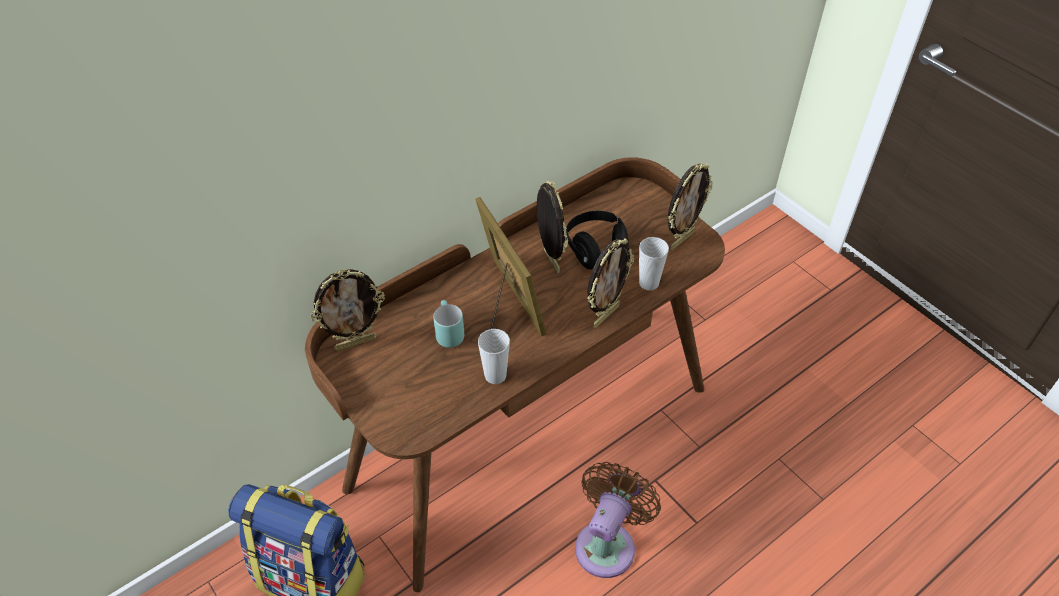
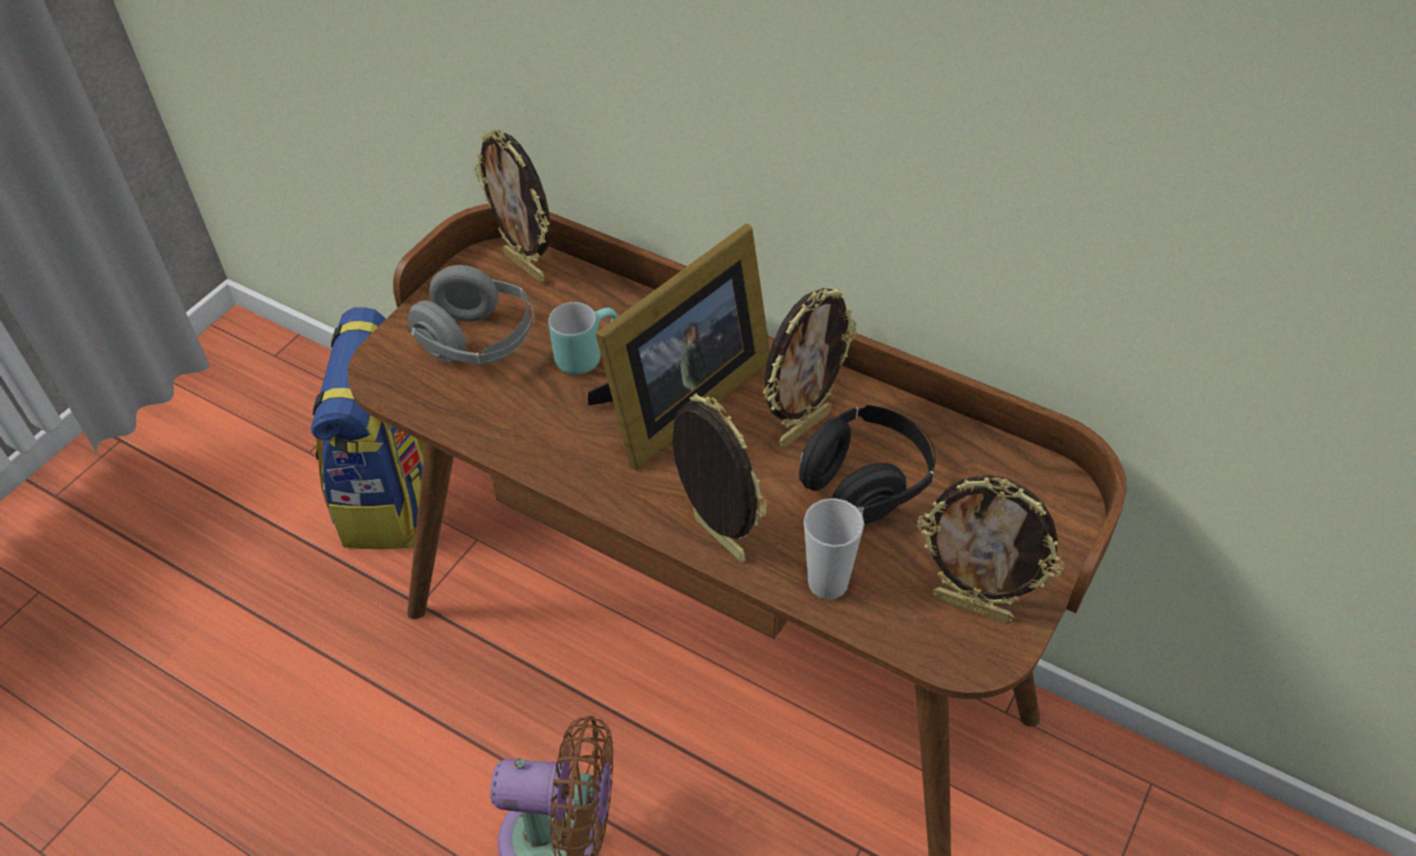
camera: 70 degrees right, 0 degrees up
(408, 381) = (479, 343): none -> grey headphones
(495, 375) = (526, 435): cup -> none
(605, 315) = (716, 540): picture frame -> picture frame turned 150 degrees counterclockwise

